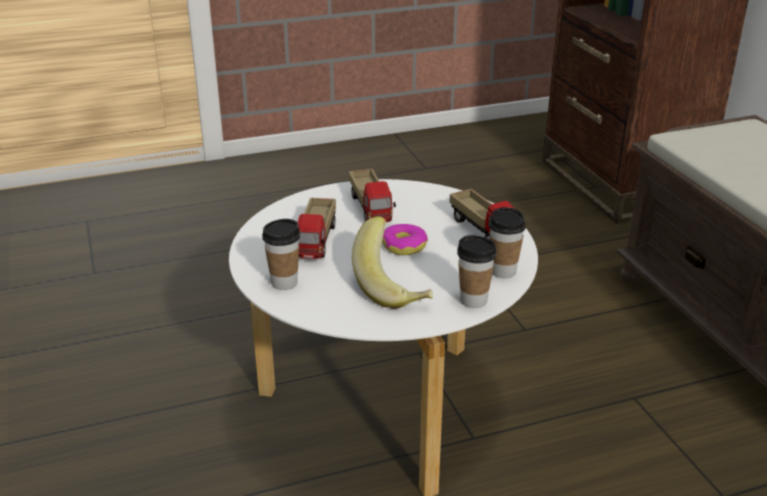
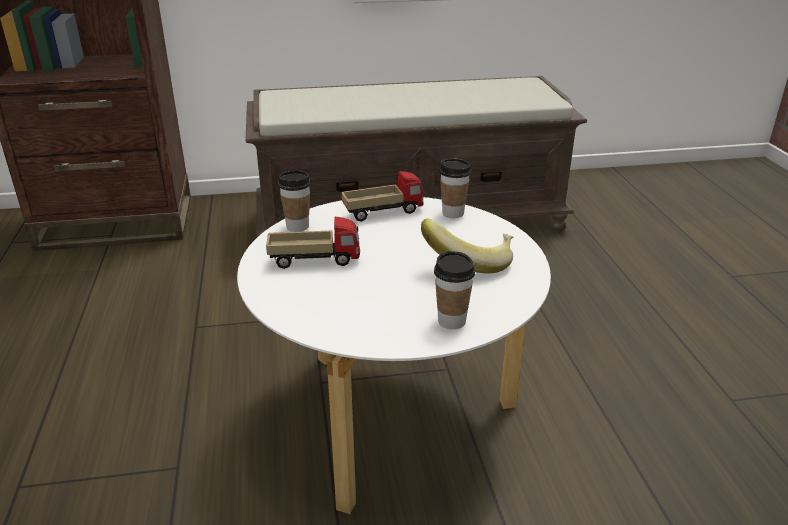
camera: 80 degrees left, 0 degrees up
(317, 242) = (372, 296): toy truck -> none
(404, 246) = (397, 250): donut -> none
(473, 300) = (496, 230): cup -> cup (297, 226)

